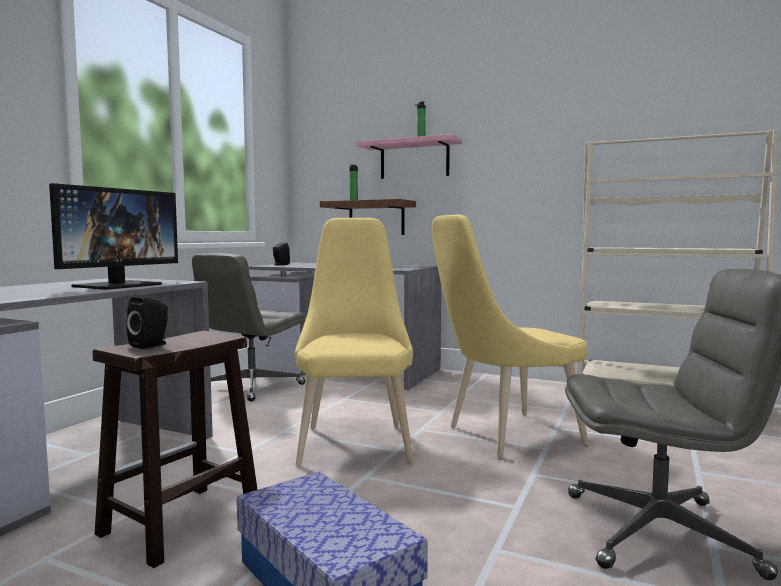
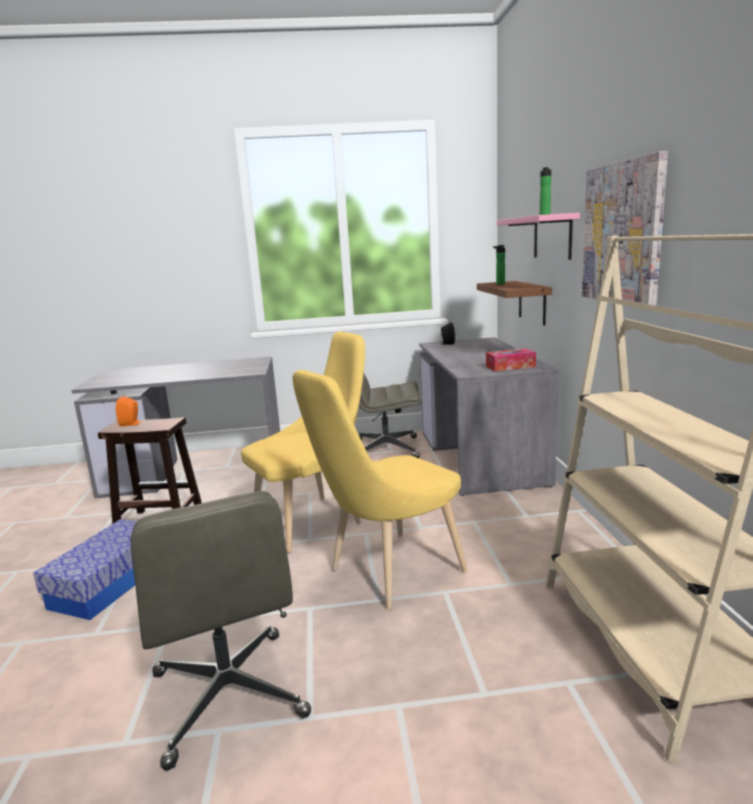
camera: 60 degrees right, 10 degrees up
(118, 285) = (217, 372): monitor -> none
(151, 345) = (131, 424): black speaker -> orange speaker
(407, 266) = (510, 366): none -> tissue box
(506, 436) = (389, 573): yellow chair -> yellow chair turned 75 degrees counterclockwise
(526, 152) = (622, 233): none -> picture

